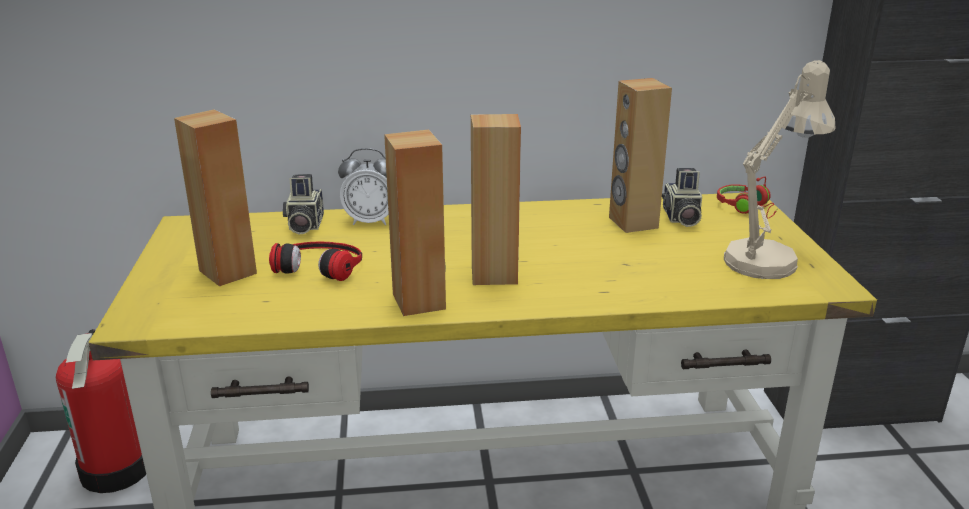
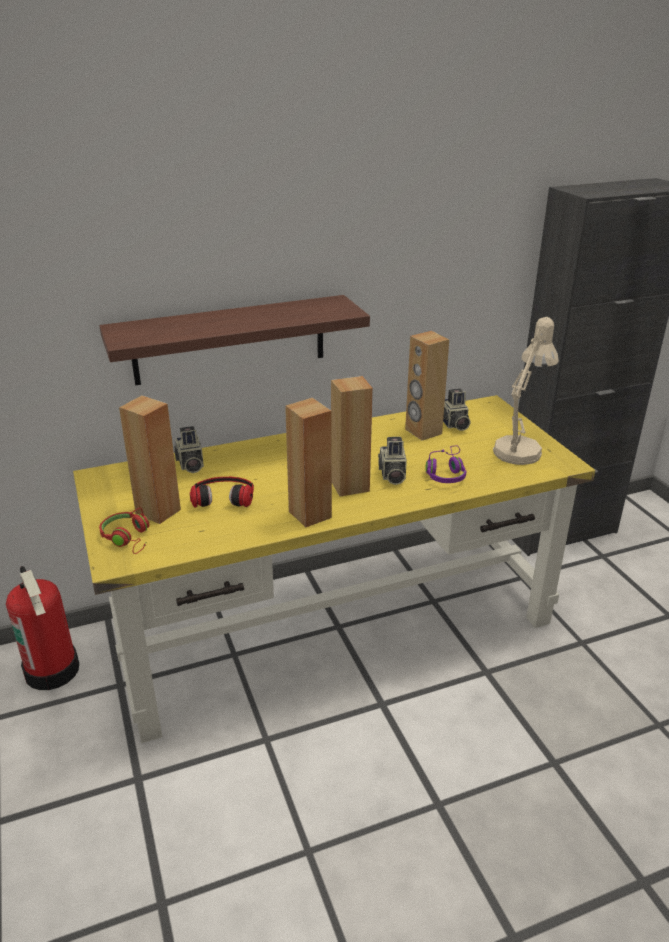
camera: 15 degrees left, 5 degrees up
(371, 221) = (238, 454): alarm clock -> none
(374, 67) = (230, 340): none -> shelf
(560, 268) = (391, 475): none -> camera
(640, 275) = (446, 473): none -> purple headphones
(747, 209) = (493, 410): red headphones -> red headphones (128, 538)

